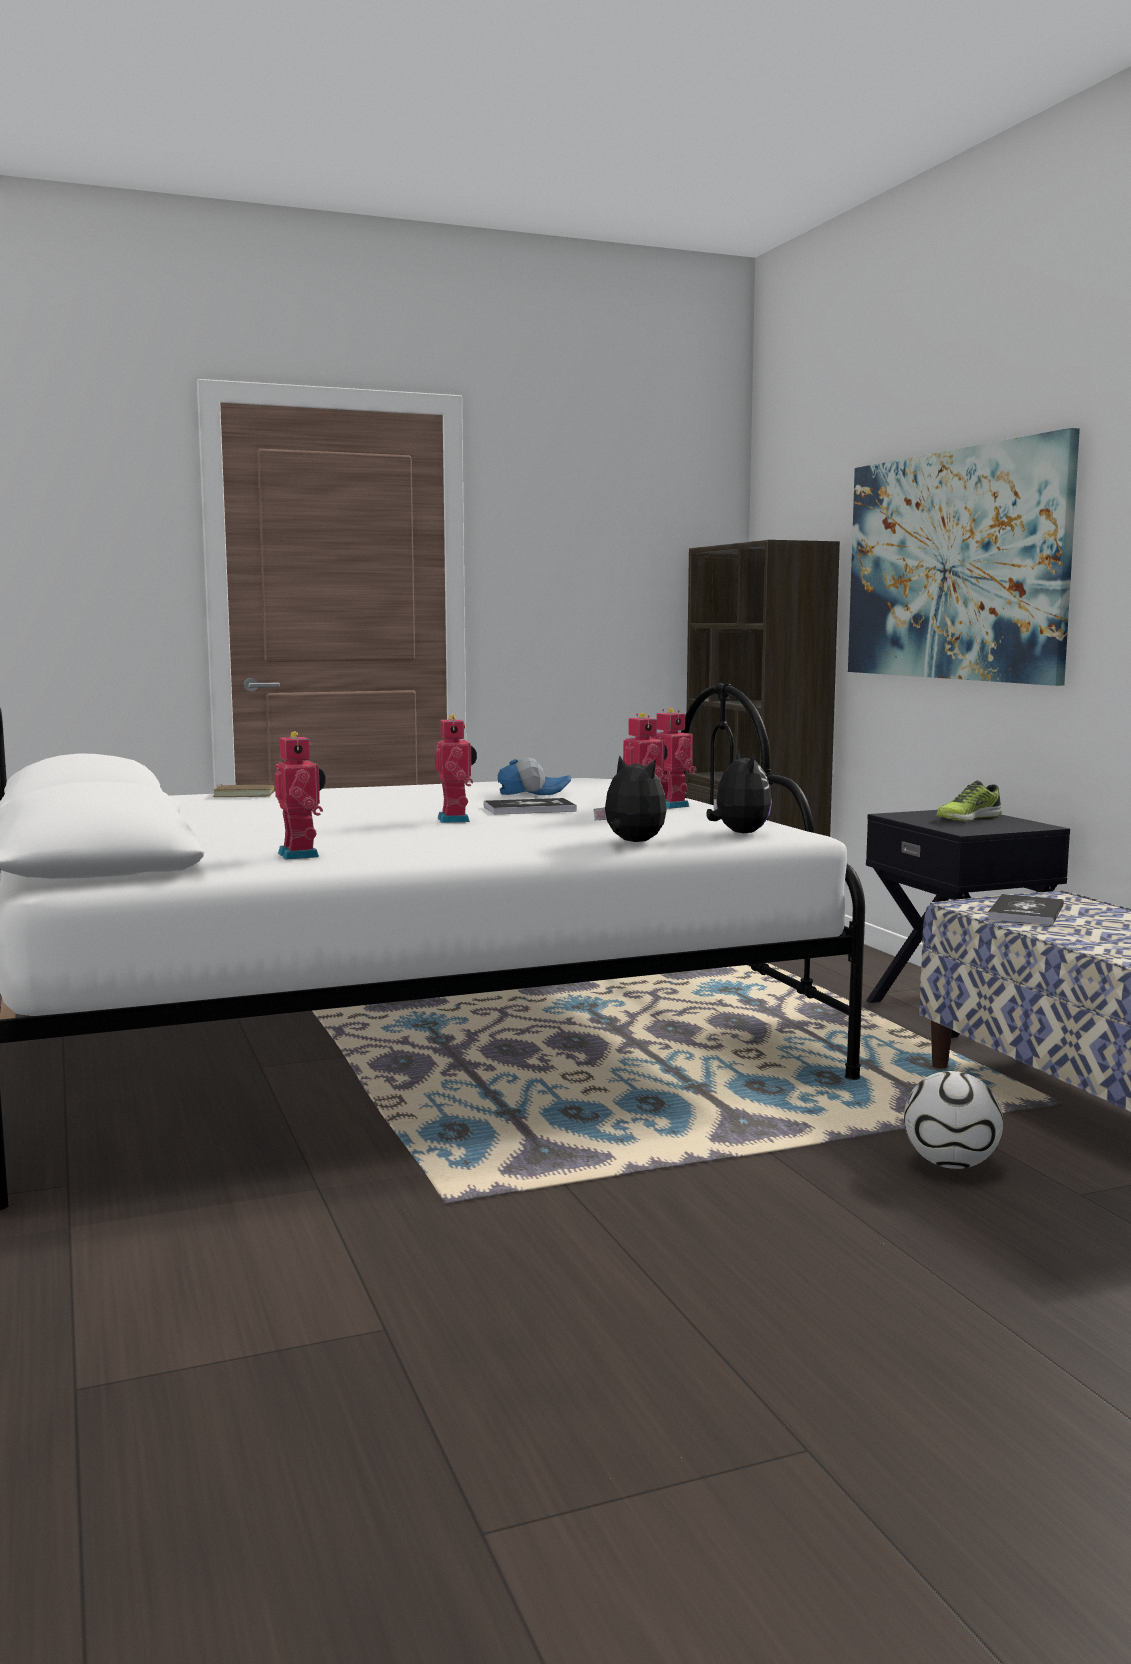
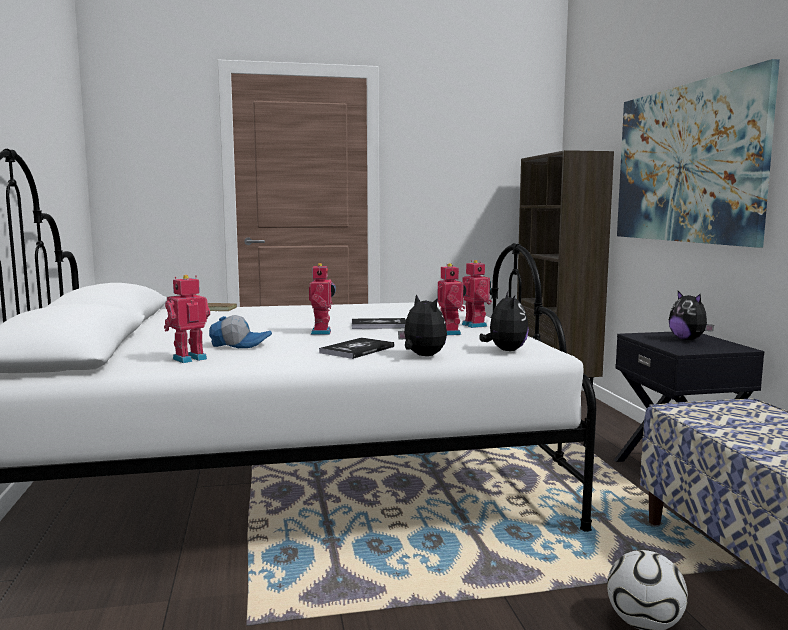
camera: 10 degrees right, 0 degrees up
(302, 855) = (188, 358): toy robot -> toy robot turned 120 degrees counterclockwise
(533, 793) = (393, 313): cap -> cap (240, 345)
(967, 818) = (688, 339): shoe -> plush toy
(1026, 912) = (722, 418): book -> book (357, 350)

